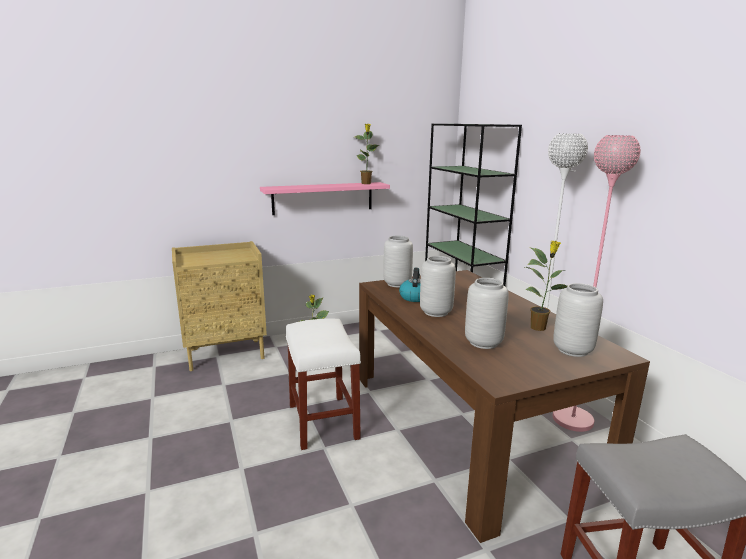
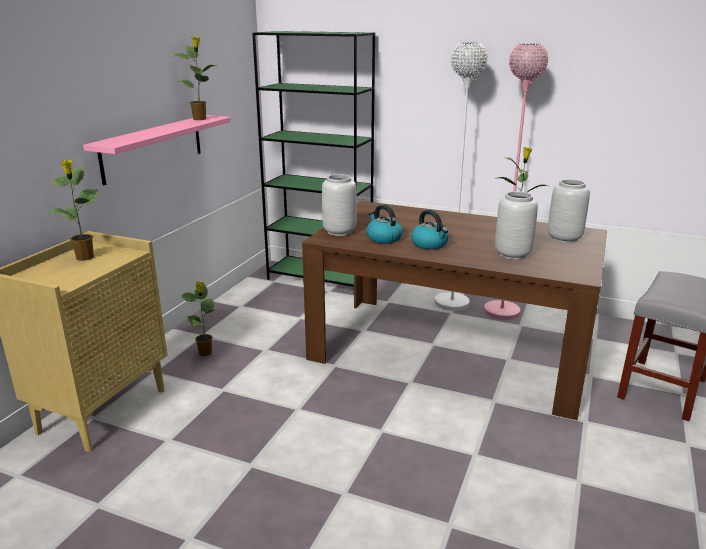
camera: 45 degrees left, 5 degrees up
(228, 254) = (85, 258): none -> potted plant
(322, 421) = (340, 411): white stool -> none
(436, 312) = (430, 244): grey vase -> kettle

